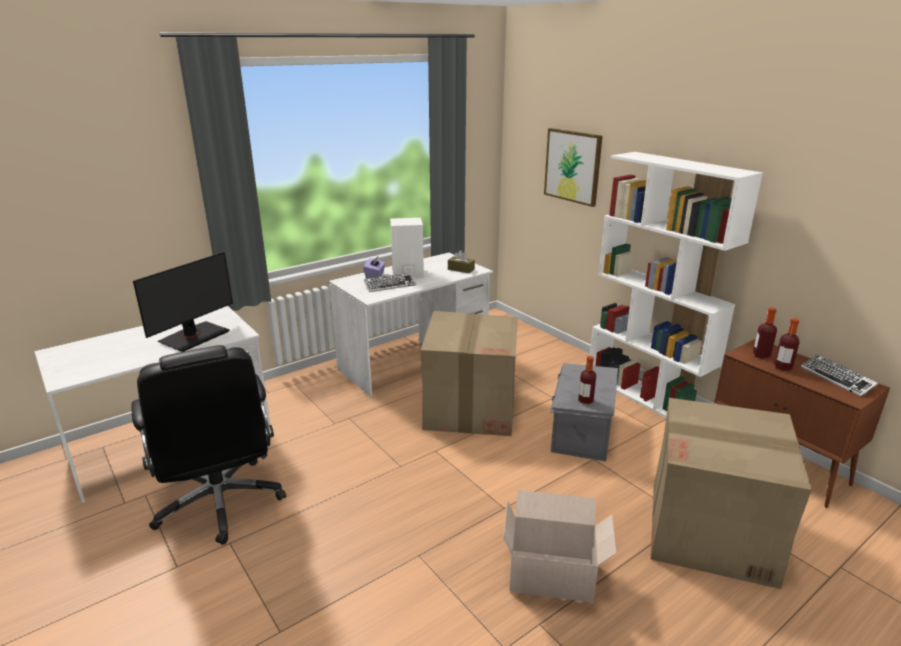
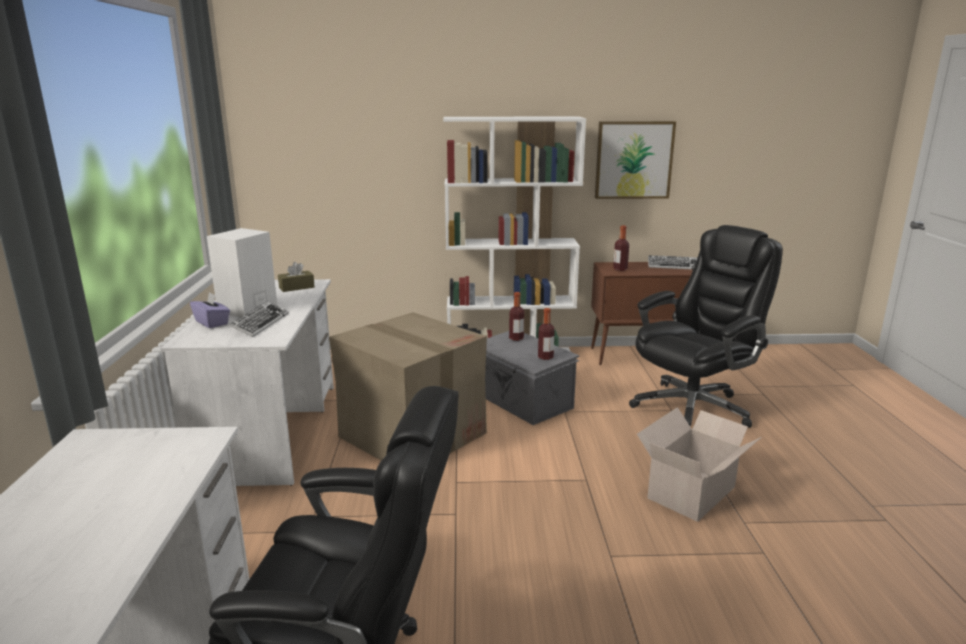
camera: 55 degrees left, 5 degrees down
(193, 337) = (136, 478): monitor -> none
(573, 166) = (356, 146): picture -> picture (634, 160)
(712, 532) = (693, 408): cardboard box -> black office chair
(782, 367) = (643, 270): bottle -> bottle (516, 338)

